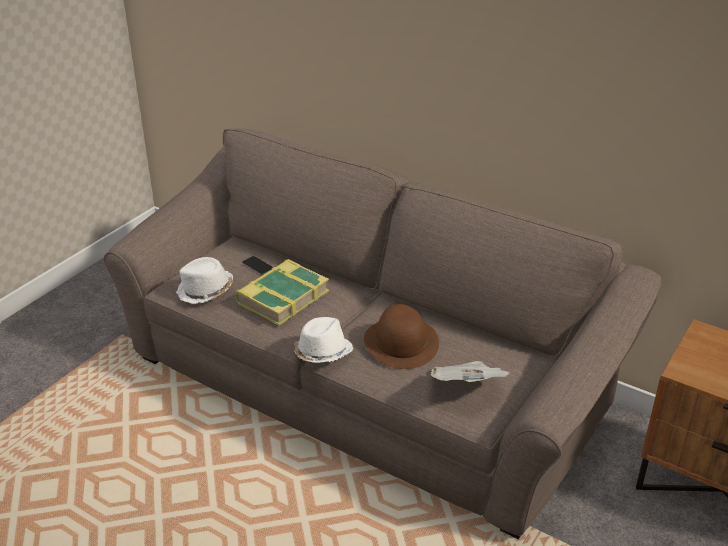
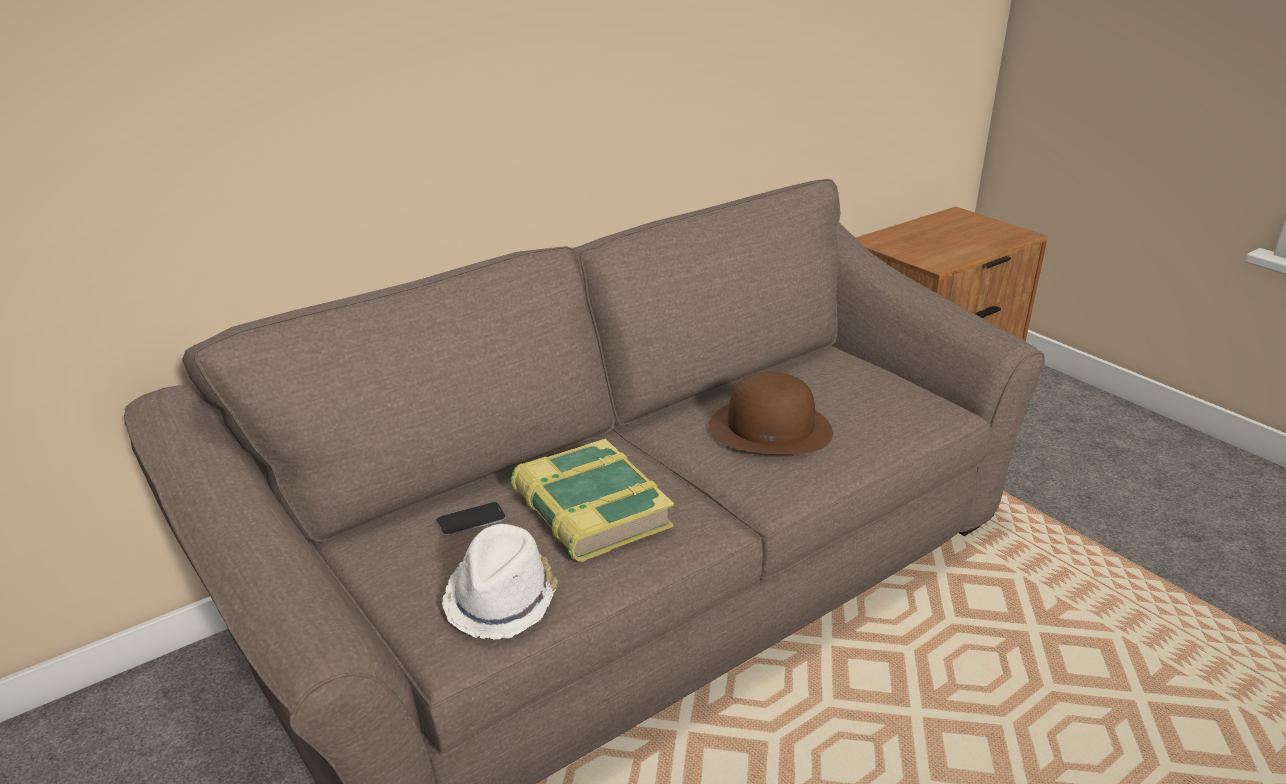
camera: 70 degrees left, 5 degrees down
(322, 353) = (762, 501): white hat -> none
(468, 388) = (887, 402): newspaper -> none

